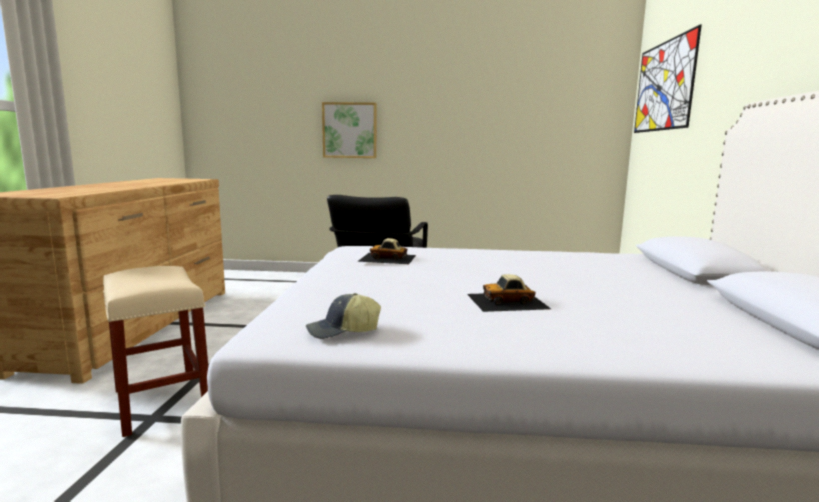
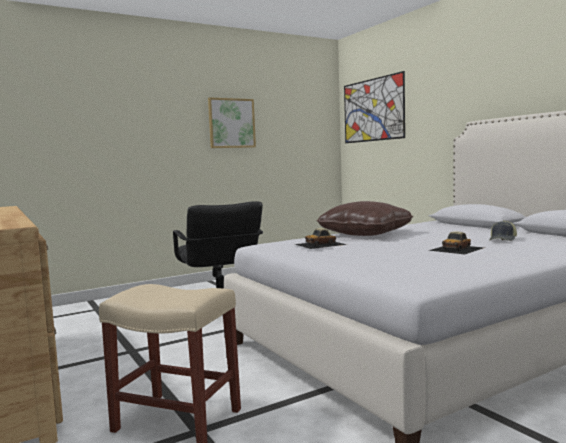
camera: 35 degrees left, 5 degrees down
(343, 331) = (442, 274): cap -> cap (503, 239)
(349, 130) = (120, 147): picture -> picture (231, 123)
(491, 256) = (365, 234): none -> brown pillow

